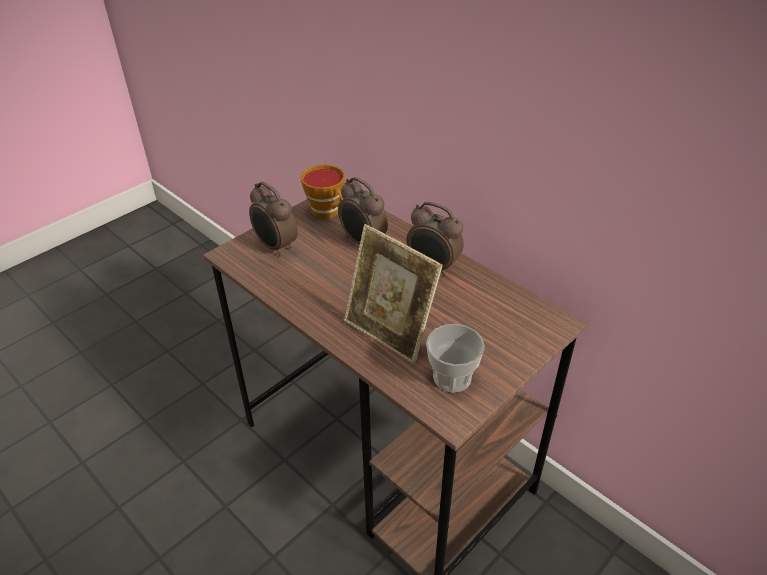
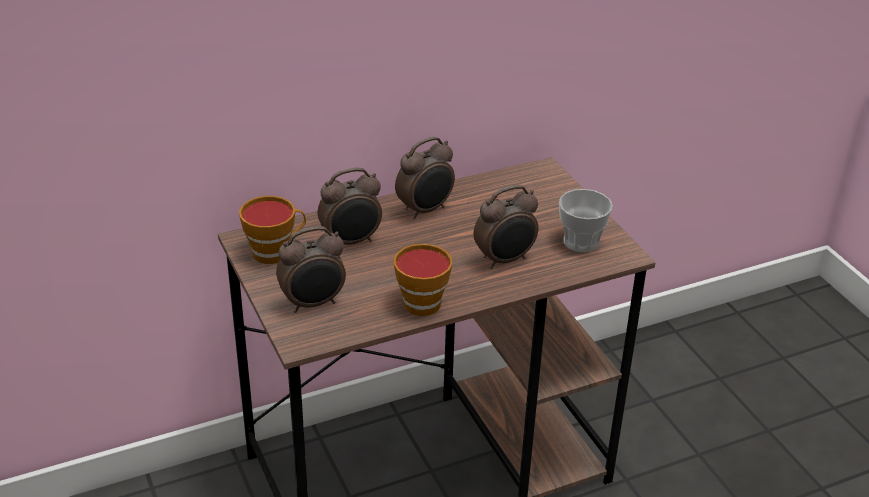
camera: 70 degrees left, 5 degrees down
(305, 301) = (425, 301): none -> cup
(390, 333) = (505, 260): picture frame -> alarm clock

